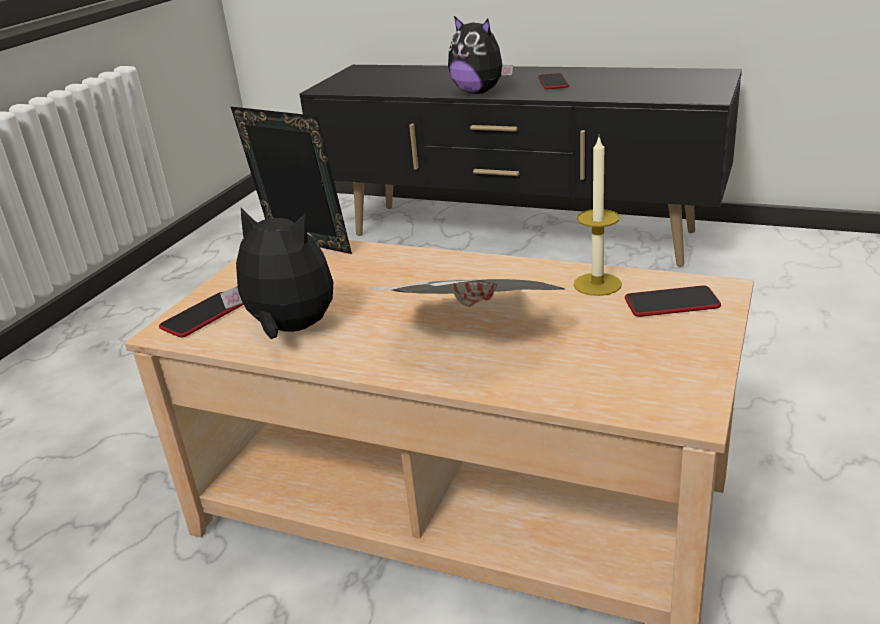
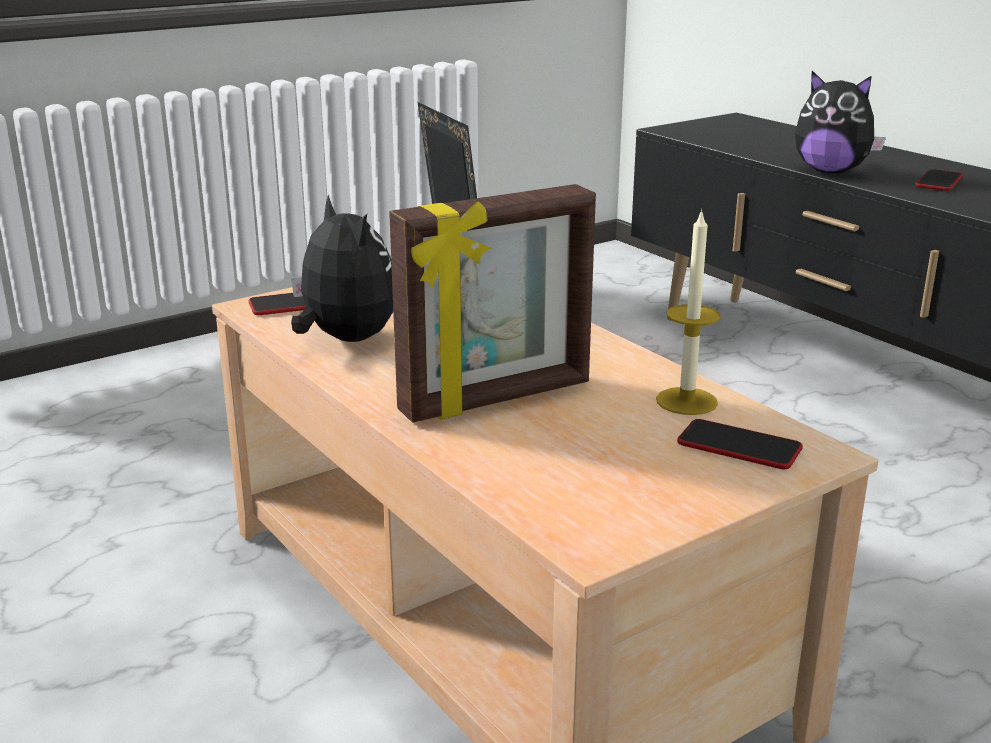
camera: 30 degrees right, 5 degrees down
(474, 332) = (497, 399): newspaper -> picture frame
(479, 92) = (831, 171): plush toy -> plush toy turned 45 degrees counterclockwise

